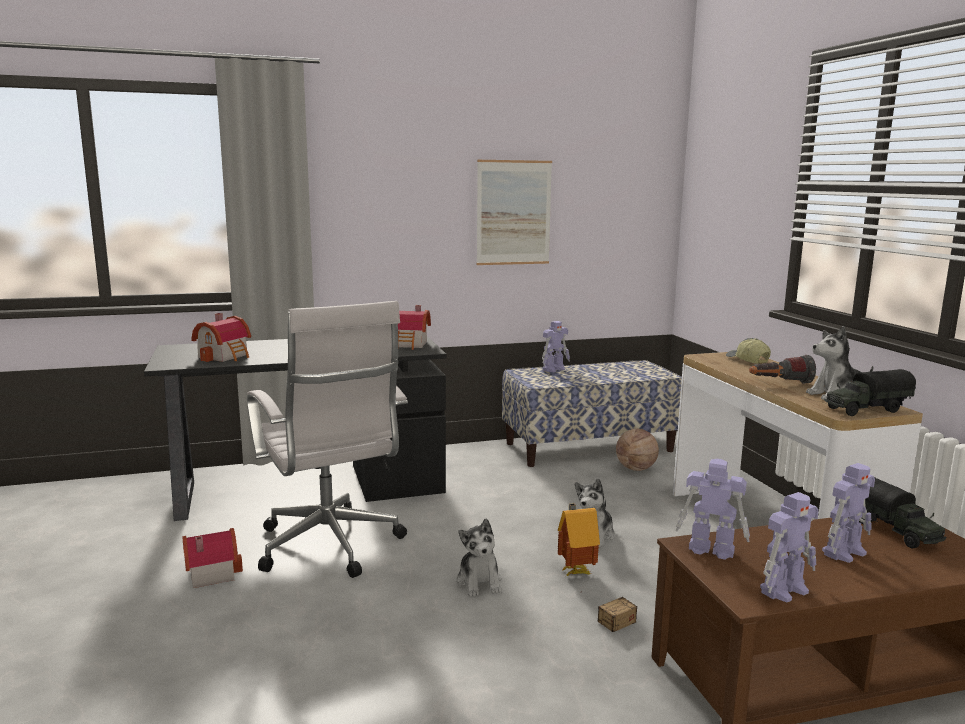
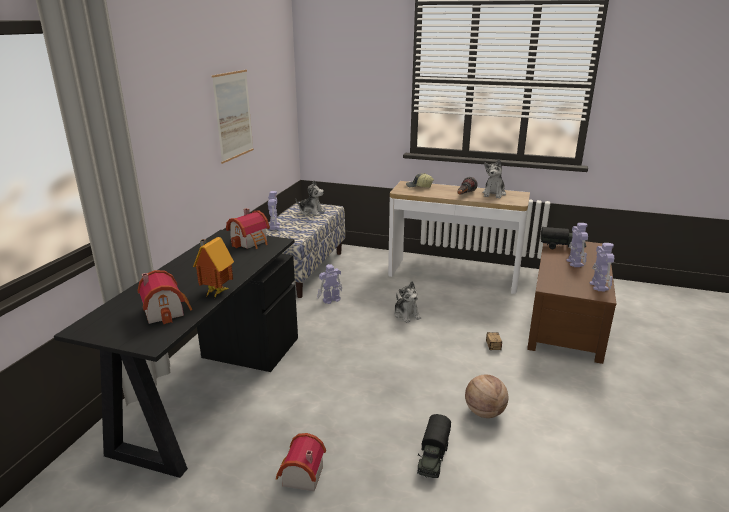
camera: 55 degrees left, 10 degrees up
(331, 547) = (322, 408): white office chair -> none
(479, 582) = (421, 368): plush toy -> plush toy (311, 212)
(575, 571) = (437, 336): toy house -> toy house (215, 292)
(636, 469) = (347, 271): basketball -> basketball (484, 412)
(710, 549) = (555, 285): toy robot -> toy robot (330, 300)
(866, 409) = (517, 197): toy truck -> toy truck (433, 457)

